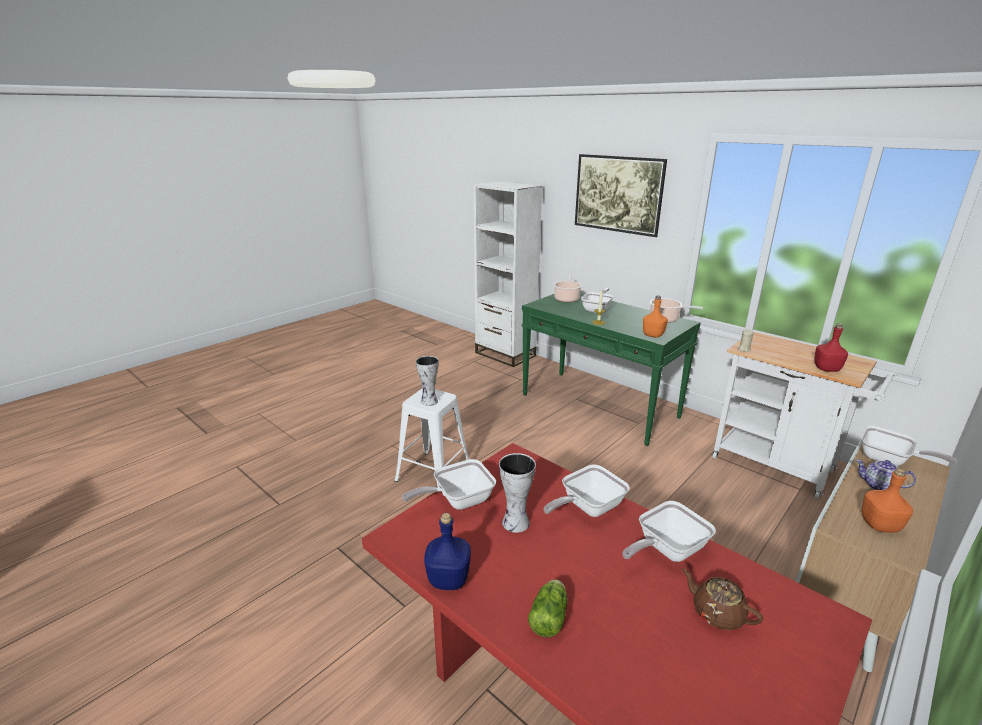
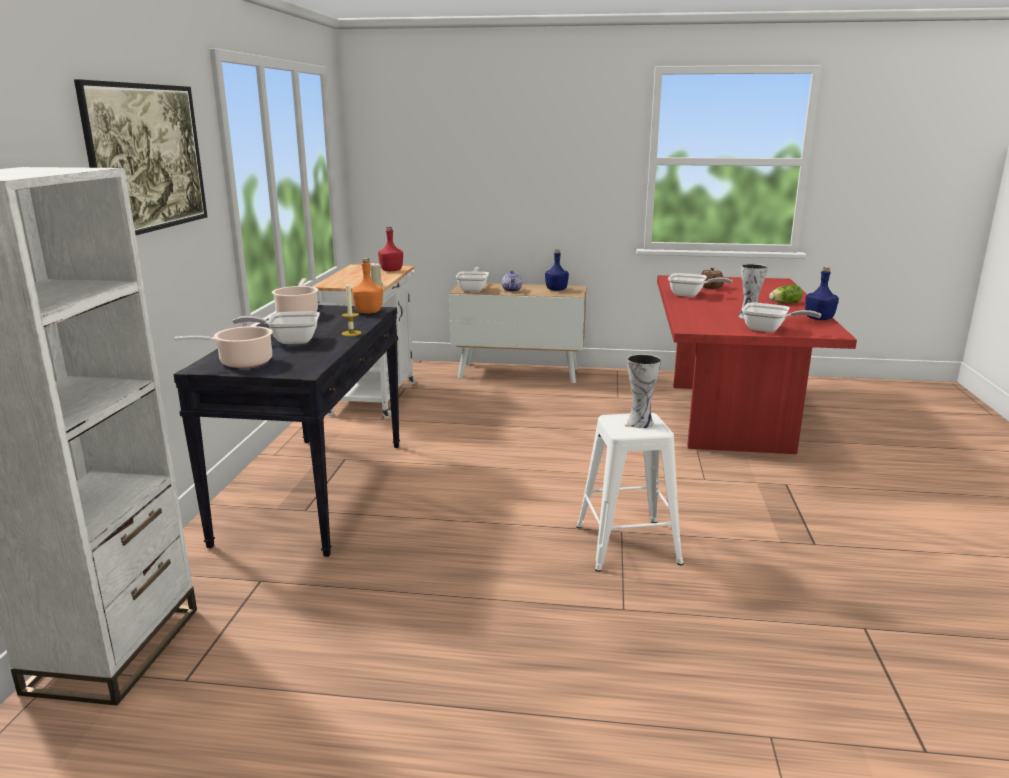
camera: 125 degrees left, 5 degrees down
(587, 508) = (696, 308): frying pan -> none
(599, 406) = (315, 489): green console table -> black console table
(879, 524) = (556, 290): orange bottle -> blue bottle

